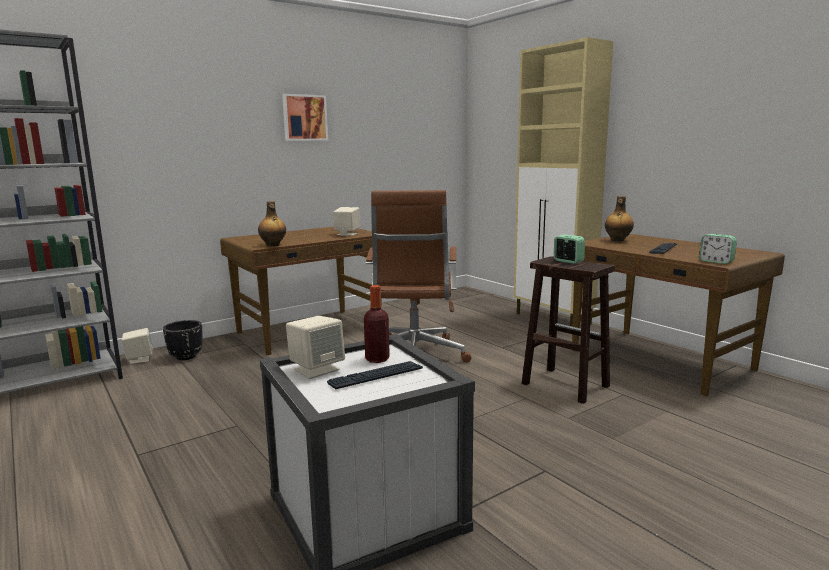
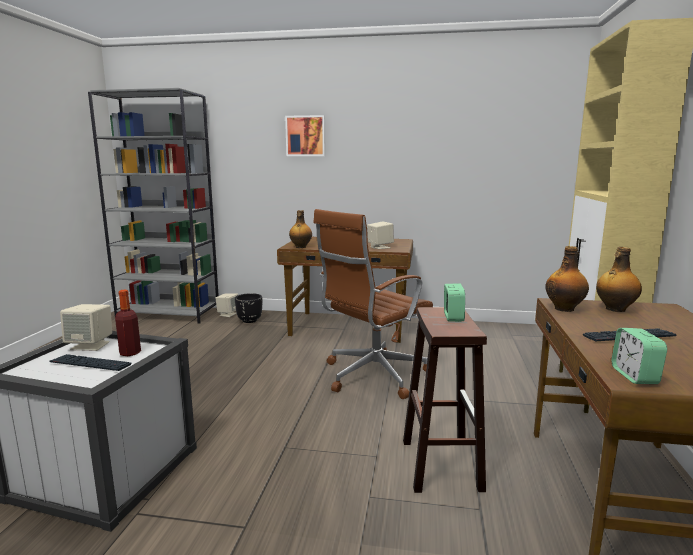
camera: 45 degrees right, 0 degrees up
(304, 118) = (380, 138): picture -> picture (306, 136)
(600, 245) = (564, 309): none -> bottle

